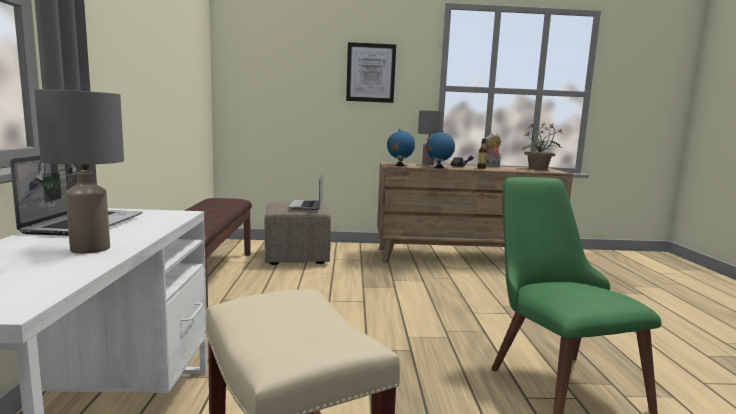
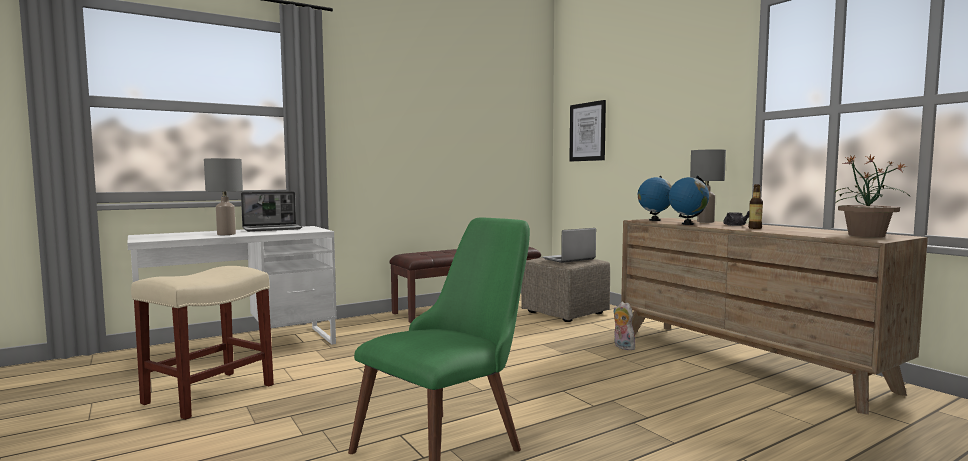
camera: 60 degrees right, 5 degrees down
(370, 73) = (675, 110): picture -> picture (587, 132)
(491, 166) = (799, 228): plush toy -> plush toy (622, 347)

